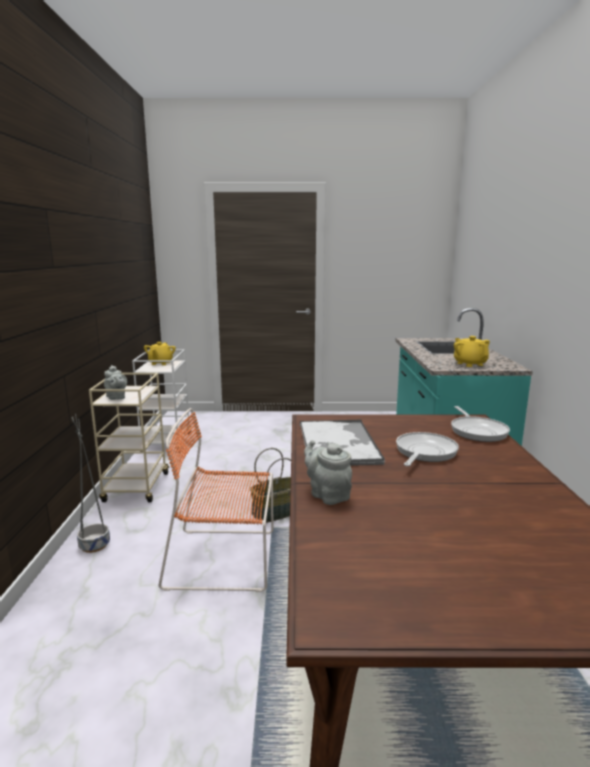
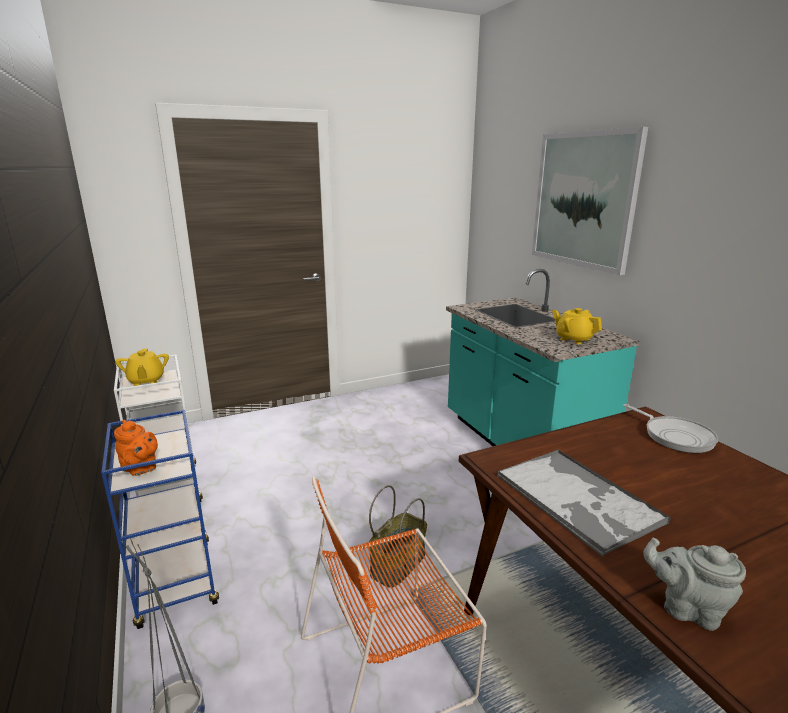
camera: 25 degrees left, 5 degrees up
(116, 397) = (140, 469): grey teapot -> orange teapot
(136, 488) = (176, 584): beige cart -> blue cart
(424, 452) = (676, 488): frying pan -> none
(512, 246) = (583, 200): none -> picture

